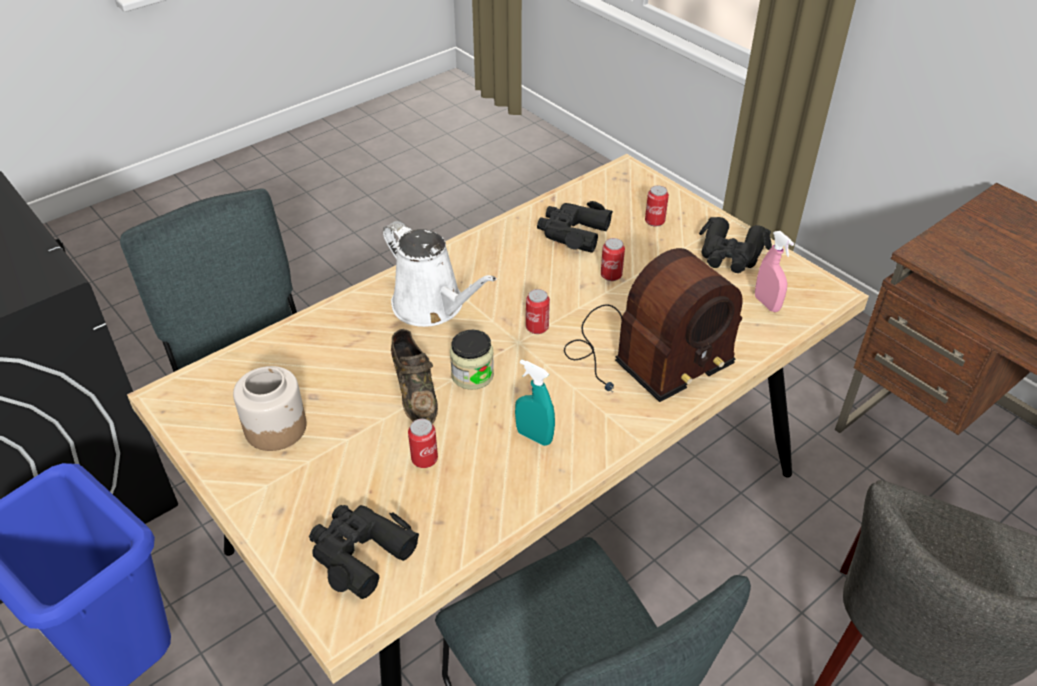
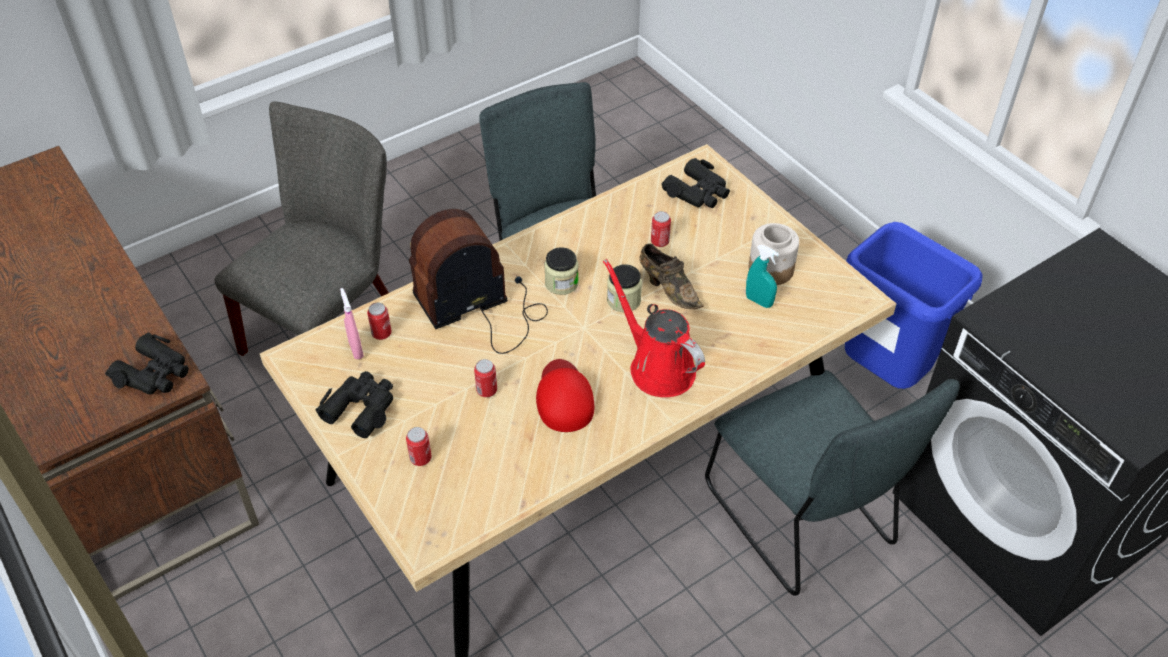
camera: 175 degrees left, 5 degrees up
(415, 393) = (668, 289): brown shoe -> brown shoe turned 150 degrees clockwise
(432, 306) = (657, 367): white watering can -> red watering can
(530, 274) = (564, 397): none -> red cap
(534, 437) = (581, 252): turquoise spray bottle -> turquoise spray bottle (759, 301)
(537, 327) = (566, 339): can -> can (381, 333)
(553, 391) = (561, 283): none -> jar
(572, 233) = (512, 448): black binoculars -> black binoculars (154, 373)

